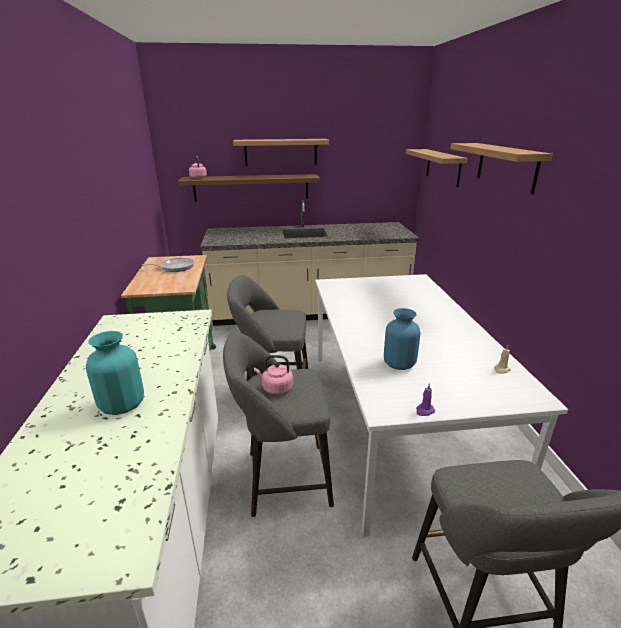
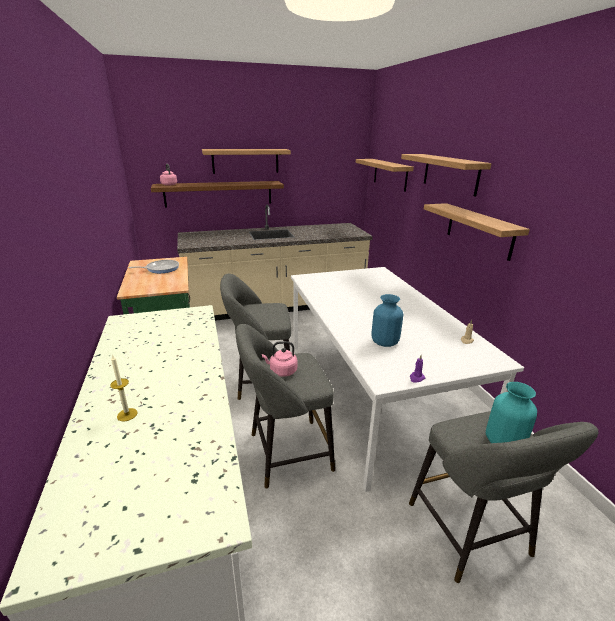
camera: 10 degrees left, 0 degrees up
(79, 424) = (127, 414): none -> candle
(122, 405) = (162, 394): turquoise vase -> turquoise vase (503, 442)
(535, 235) = (479, 230): none -> shelf

